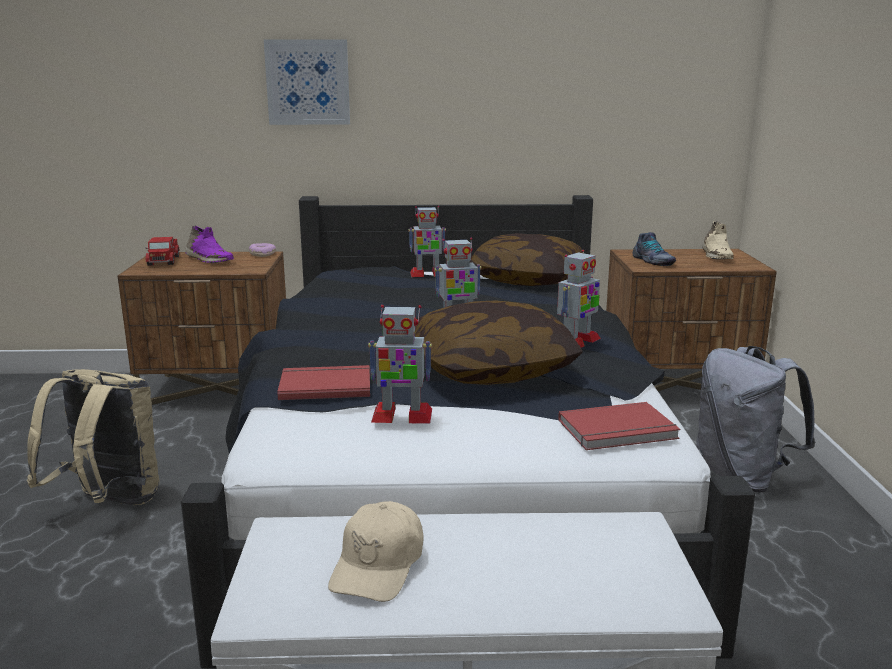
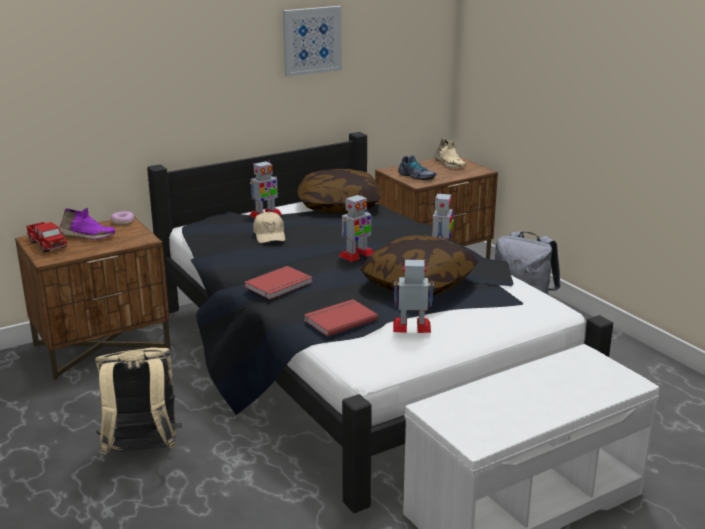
camera: 30 degrees left, 5 degrees up
(308, 82) = (145, 70): picture -> picture (312, 40)
(378, 566) = (500, 407): beige cap -> beige cap (269, 235)
(401, 416) = (412, 327): toy robot -> toy robot turned 150 degrees counterclockwise
(619, 431) = (529, 305): red book -> red book (280, 285)

